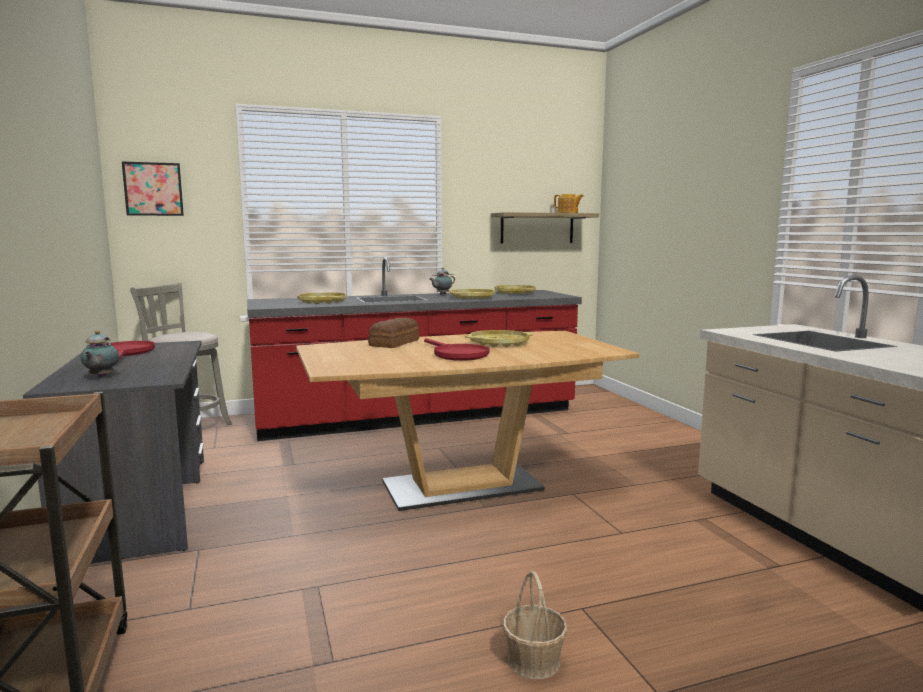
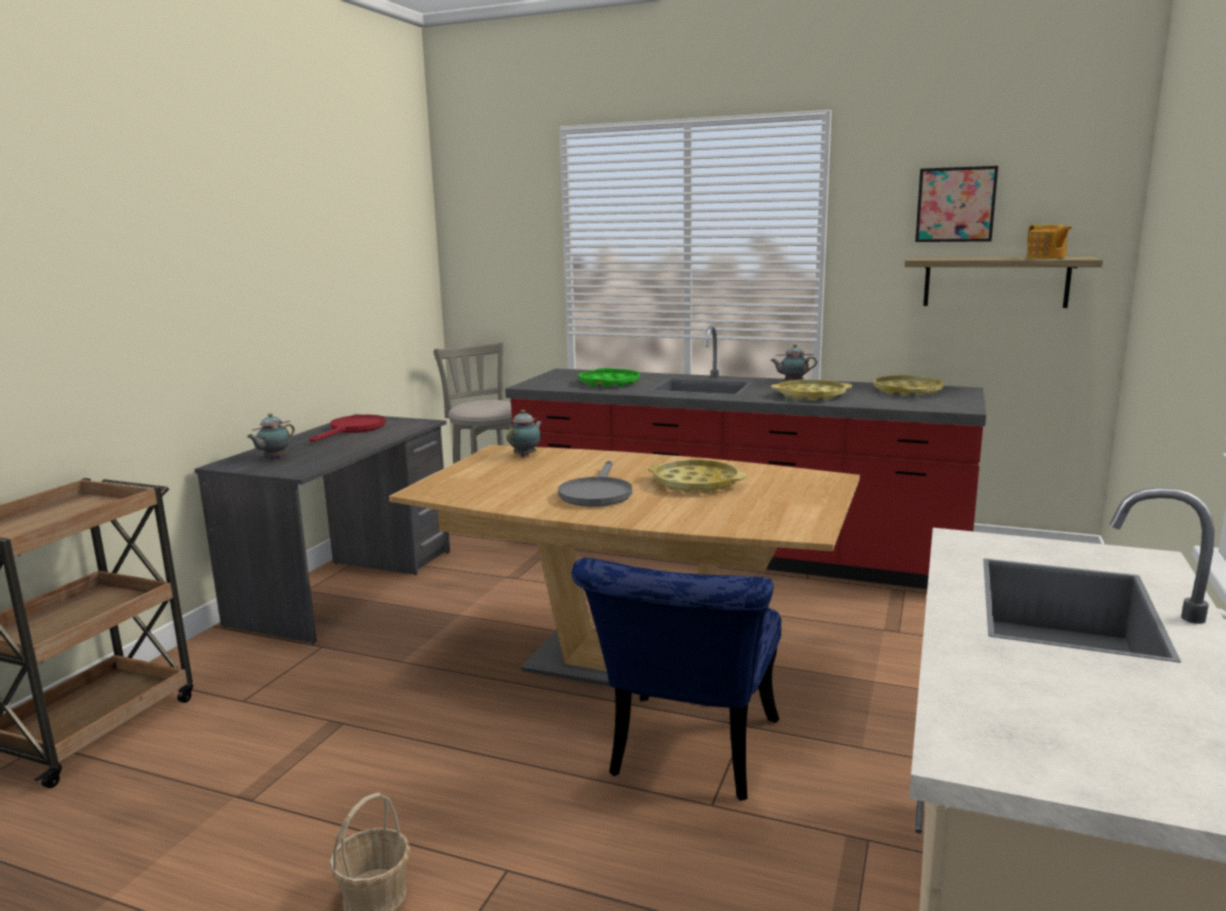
camera: 40 degrees right, 5 degrees up
(153, 189) = (478, 235): picture -> picture (955, 204)
(322, 302) = (609, 383): yellow tray -> green tray
(345, 346) = (526, 455): none -> teapot
(396, 343) = (586, 460): bread -> none
(456, 354) = (596, 493): red frying pan -> grey frying pan
(571, 517) = (687, 756): none -> blue chair

